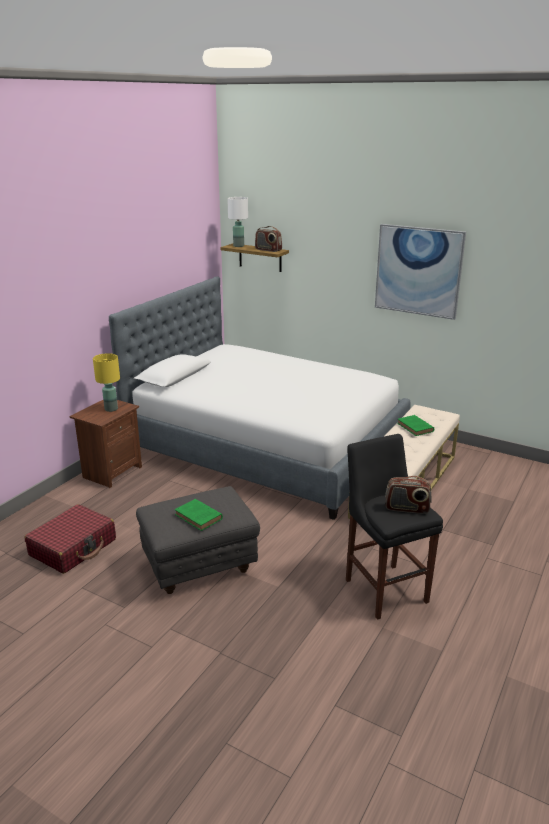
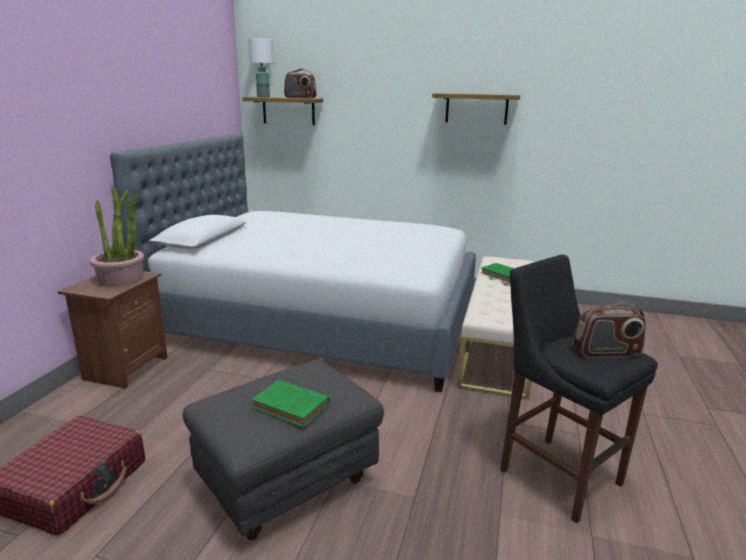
camera: 15 degrees left, 5 degrees down
(111, 409) = (121, 279): yellow table lamp -> potted plant
(418, 271) = (476, 108): picture -> shelf

